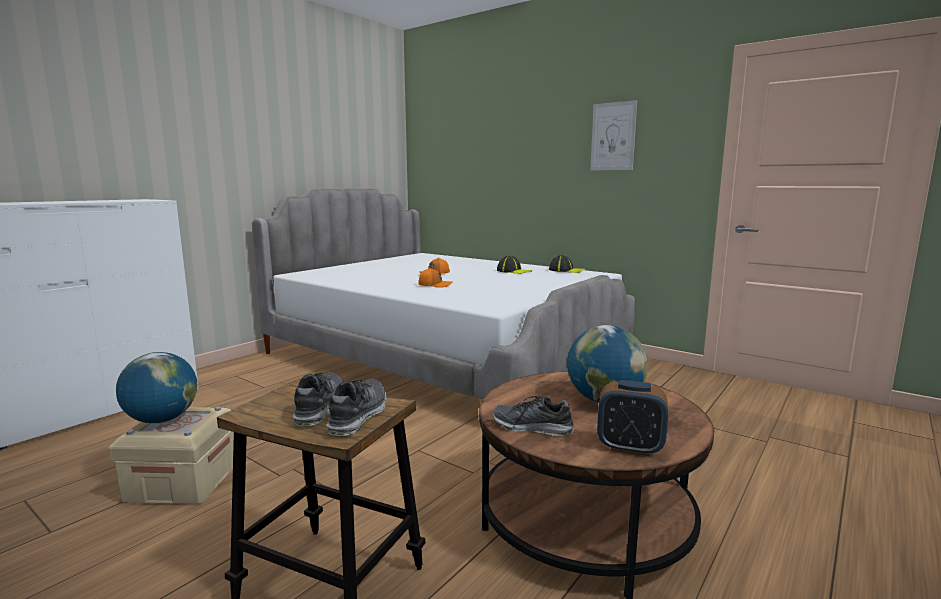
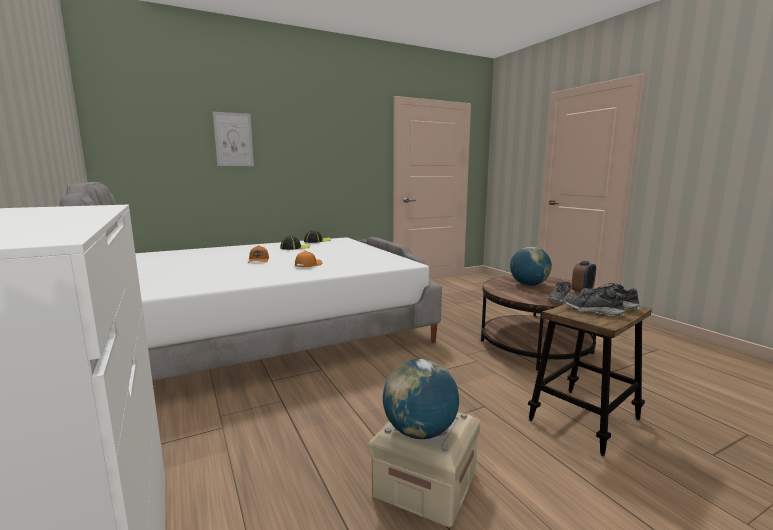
camera: 65 degrees left, 0 degrees up
(613, 136) = (329, 142): picture -> picture (233, 139)

